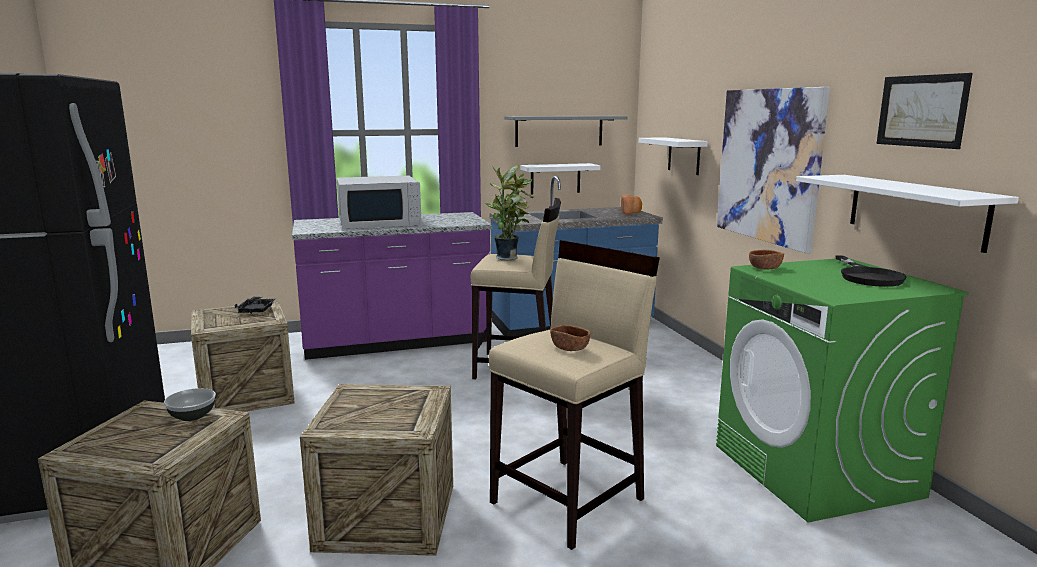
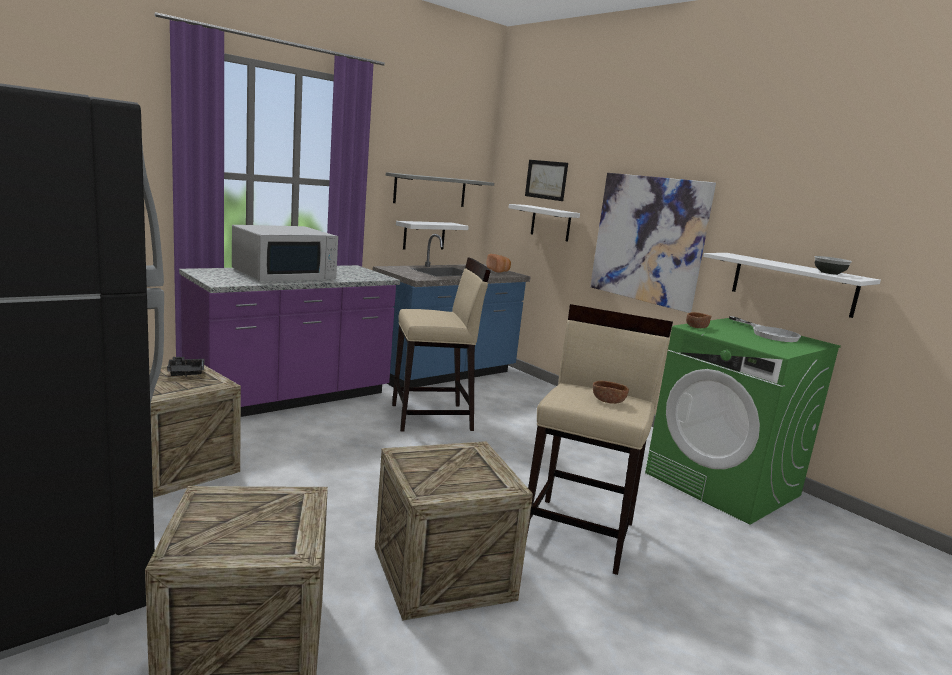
camera: 25 degrees left, 0 degrees up
(193, 416) = (272, 497): bowl -> bowl (829, 273)
(508, 258) = (432, 313): potted plant -> none
(867, 276) = (769, 334): black frying pan -> white frying pan
(921, 111) = (802, 211): picture -> picture (546, 180)

